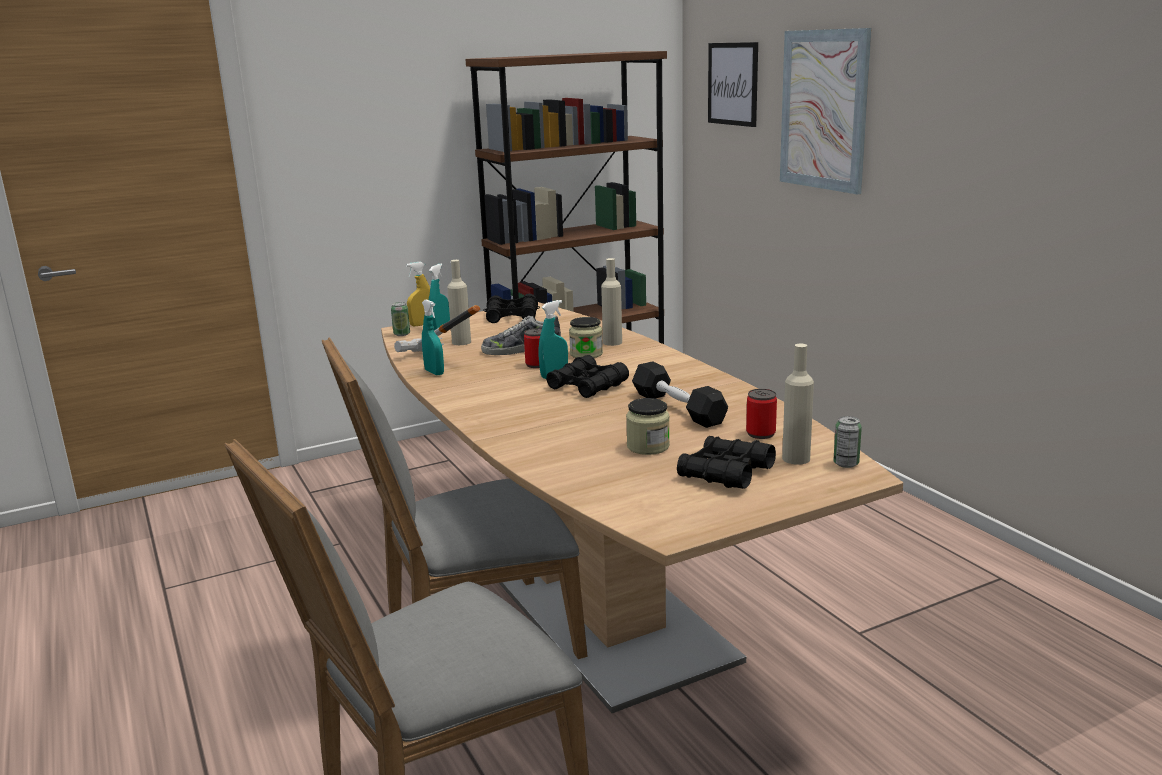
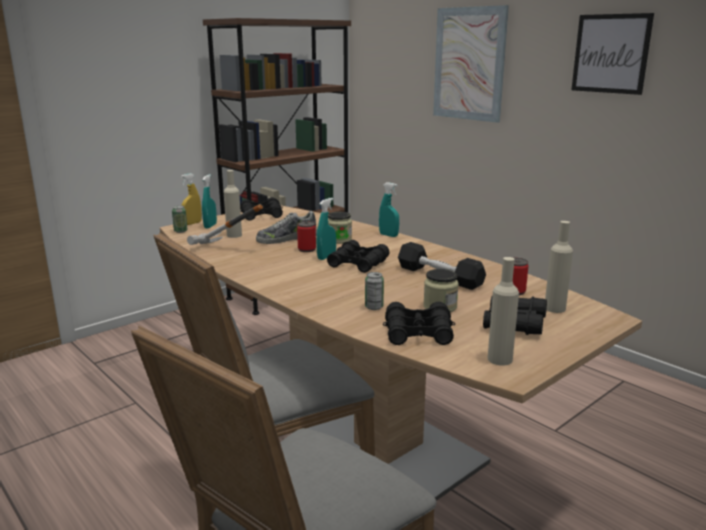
camera: 15 degrees left, 0 degrees up
(434, 372) = (227, 259): turquoise spray bottle -> turquoise spray bottle (388, 235)
(597, 475) = (418, 333): none -> black binoculars
(612, 342) = (352, 231): beige bottle -> beige bottle (500, 359)
(733, 84) = (393, 47): picture -> picture (610, 54)
(846, 463) = (592, 309): can -> can (374, 307)

